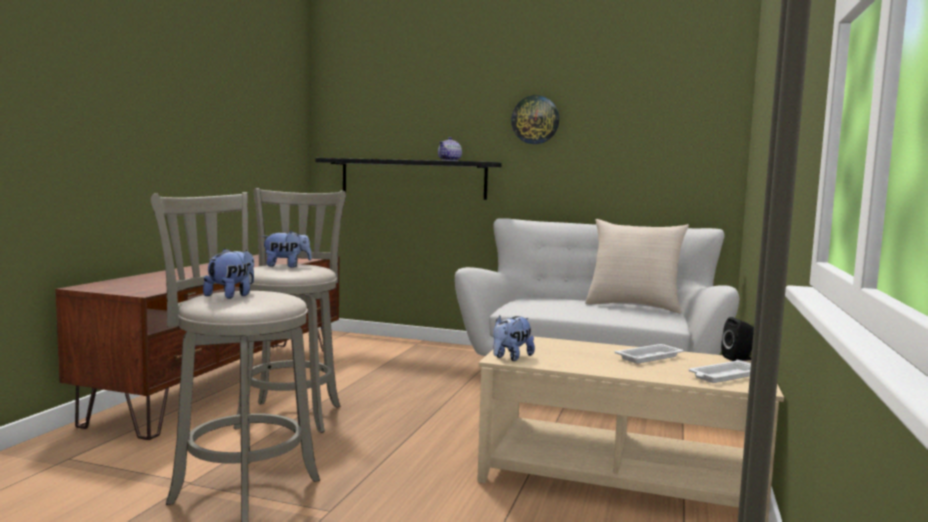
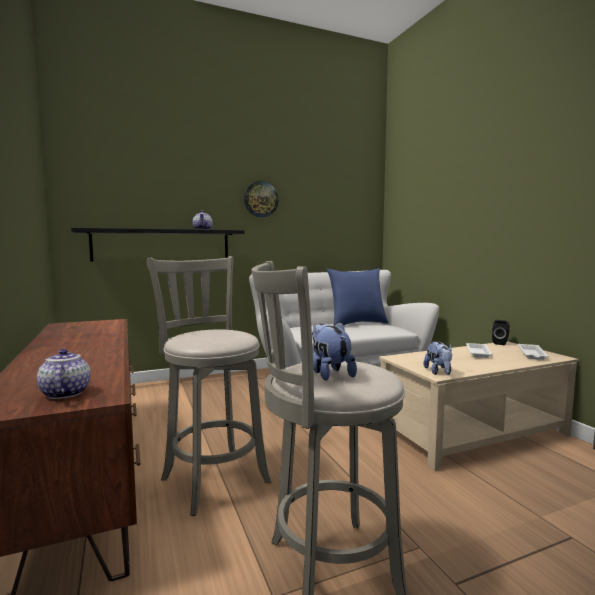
camera: 40 degrees left, 0 degrees up
(136, 287) = (65, 393): none -> teapot
(286, 266) = (208, 334): plush toy -> none
(633, 306) = (357, 323): beige pillow -> blue pillow

